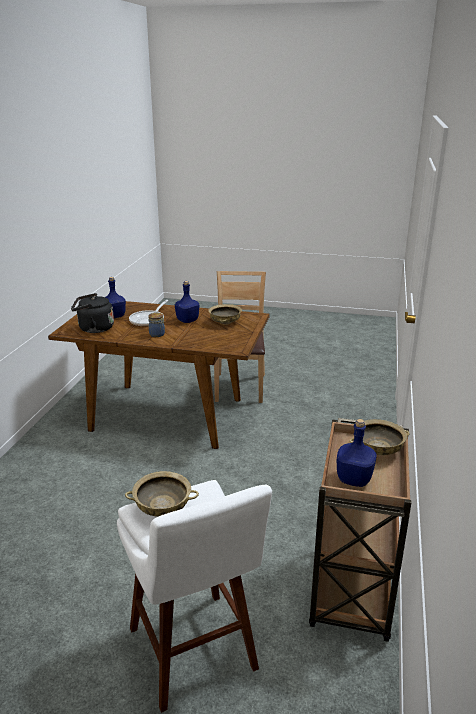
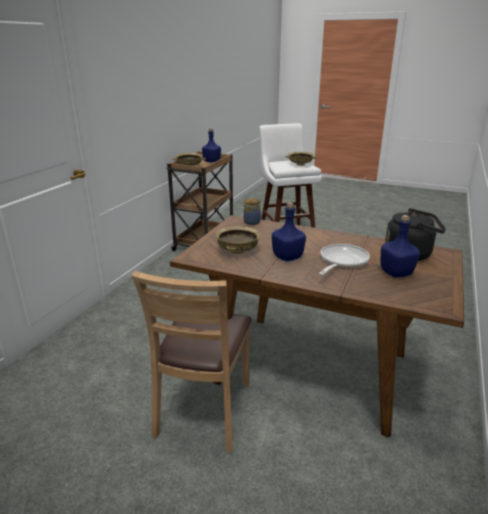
camera: 170 degrees left, 0 degrees up
(157, 334) = (323, 240): jar -> jar (251, 222)

